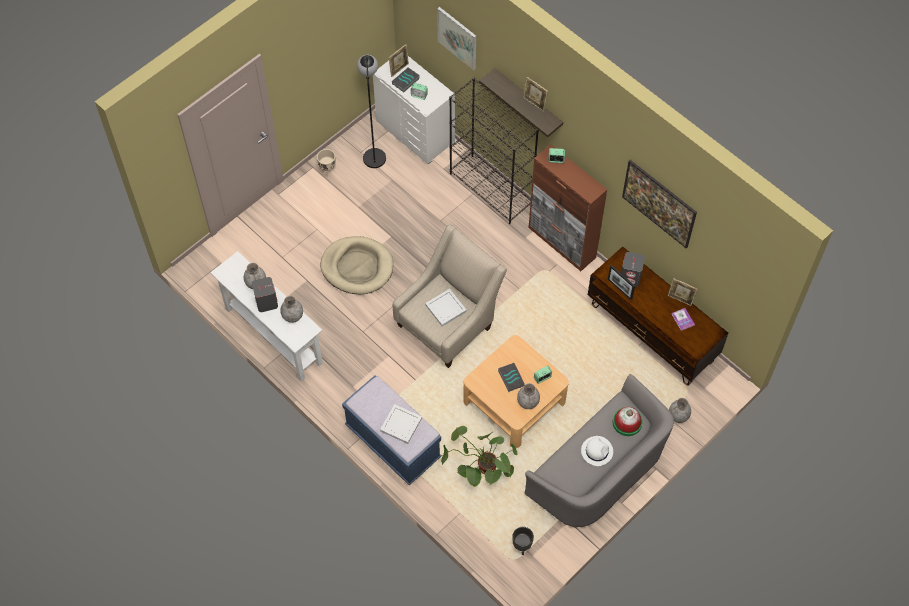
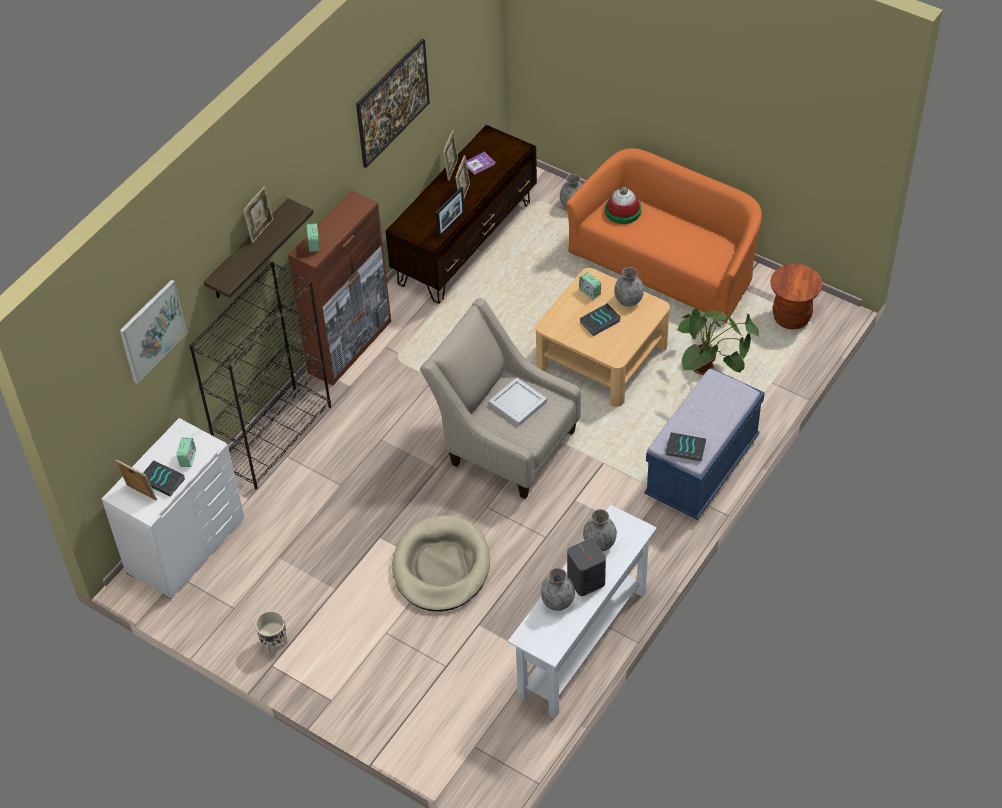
camera: 100 degrees left, 10 degrees down
(367, 397) = (685, 449): none -> book
(374, 151) = (230, 591): black floor lamp -> none
(400, 425) = (712, 407): white tray -> none
(522, 546) = (791, 318): black planter -> brown stool
(597, 451) = (669, 232): white hat -> none
(599, 469) = (667, 264): grey sofa -> orange sofa
(630, 277) = (430, 217): grey speaker -> none
(650, 303) = (463, 194): none -> picture frame

